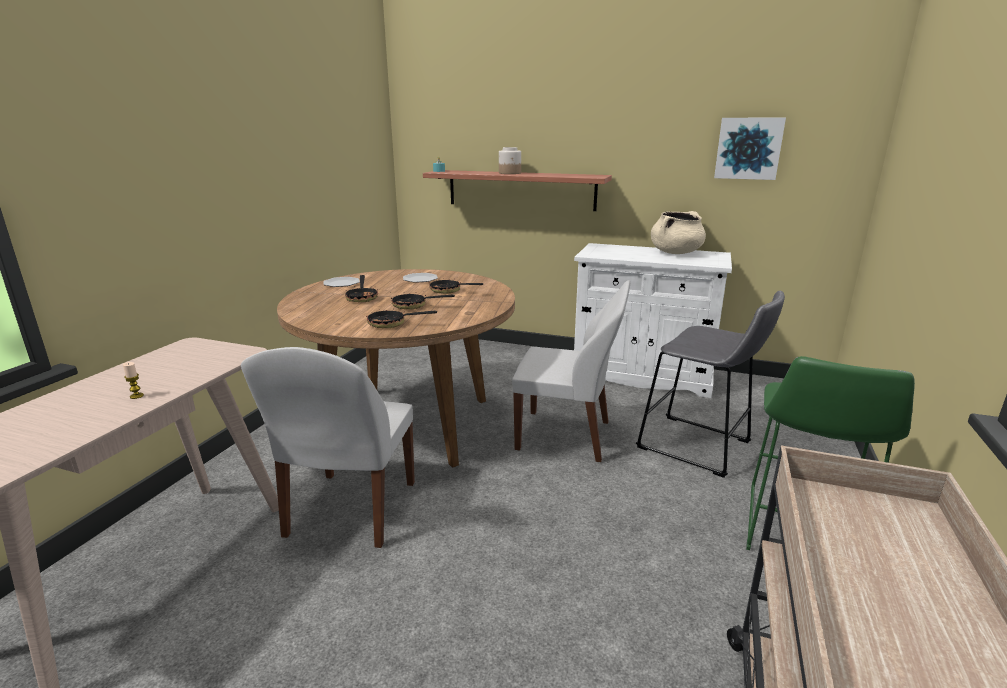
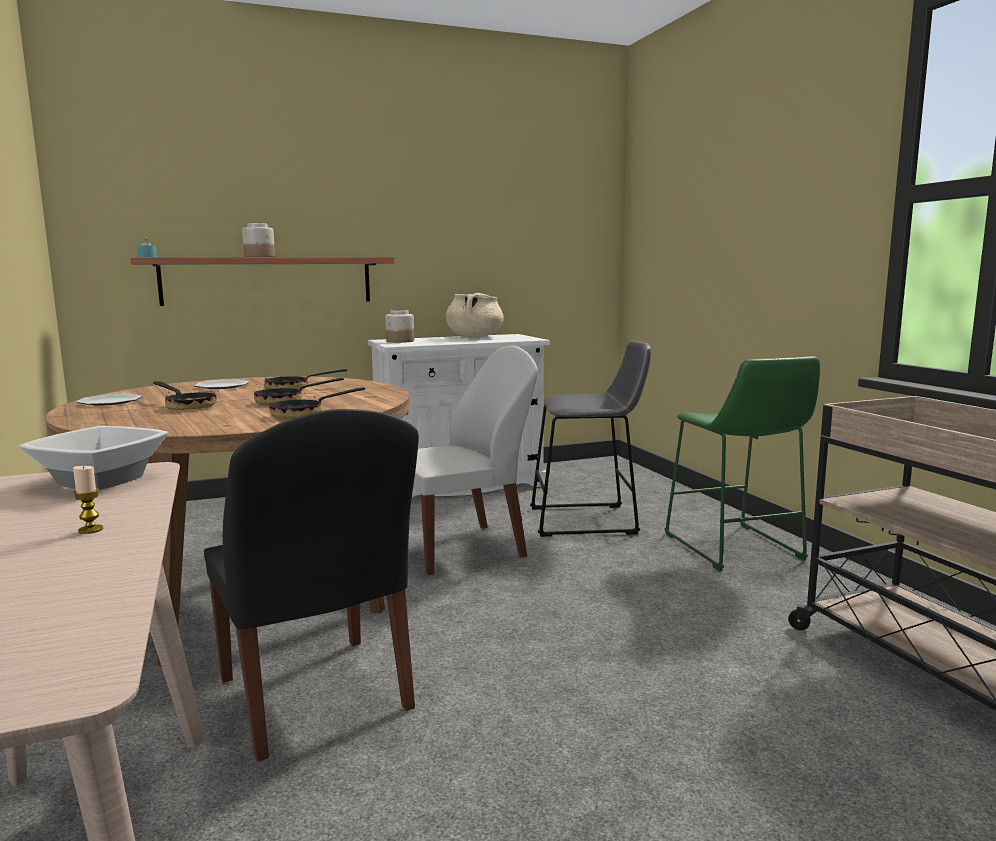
camera: 40 degrees left, 10 degrees down
(215, 355) = (102, 480): none -> bowl
(350, 511) = (316, 697): white chair -> black chair
(604, 249) = (400, 341): none -> jar
(748, 148) = (518, 227): picture -> none

